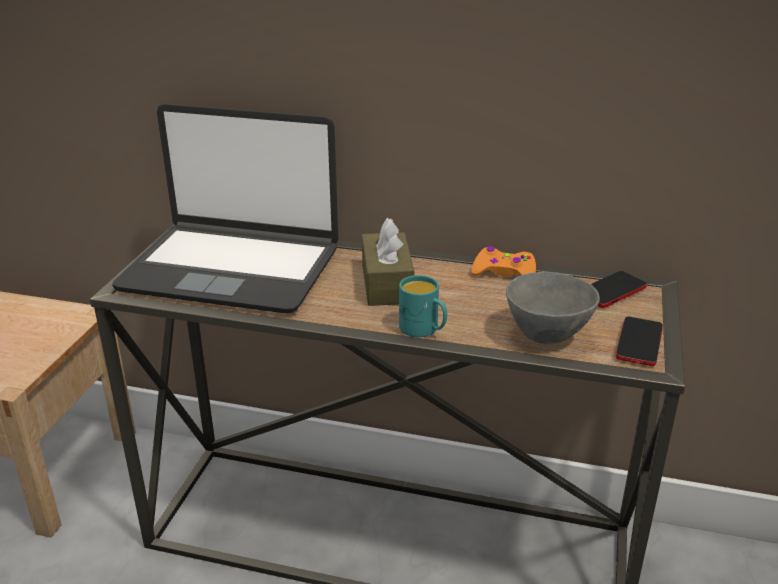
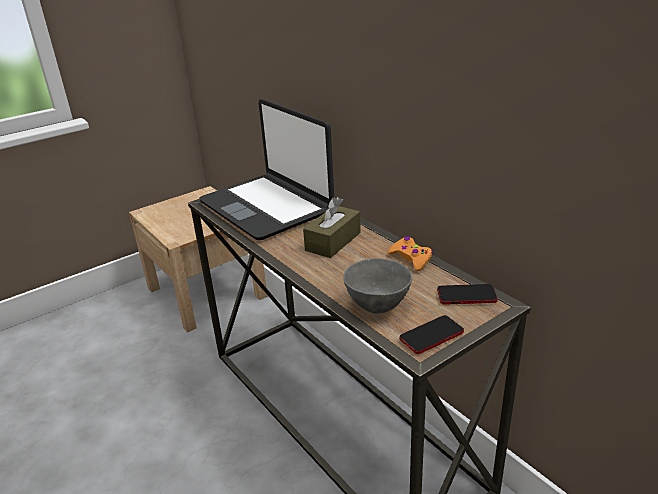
camera: 40 degrees right, 0 degrees up
(424, 330) = (312, 275): turquoise mug -> none

